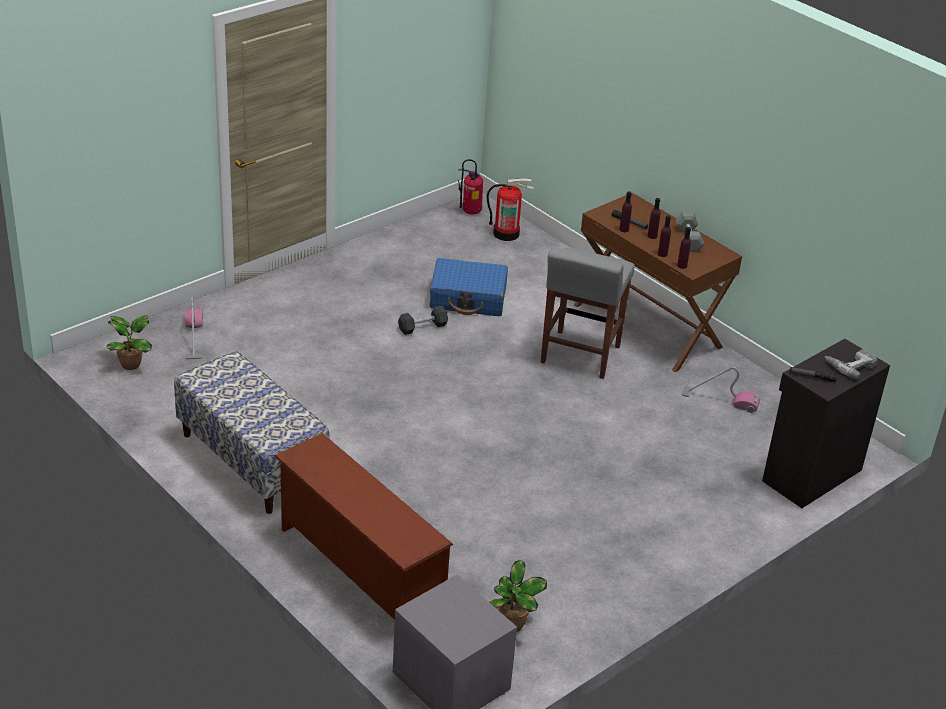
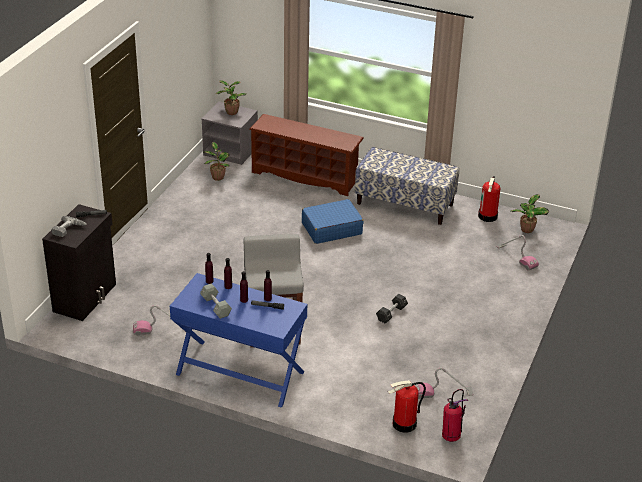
camera: 155 degrees right, 0 degrees up
(157, 400) = (488, 216): none -> fire extinguisher
(442, 243) = (443, 393): none -> vacuum cleaner
(450, 621) = (231, 112): none -> potted plant
(468, 298) = (381, 348): blue suitcase -> blue suitcase (331, 229)
(648, 325) = (239, 373): brown desk -> blue desk

